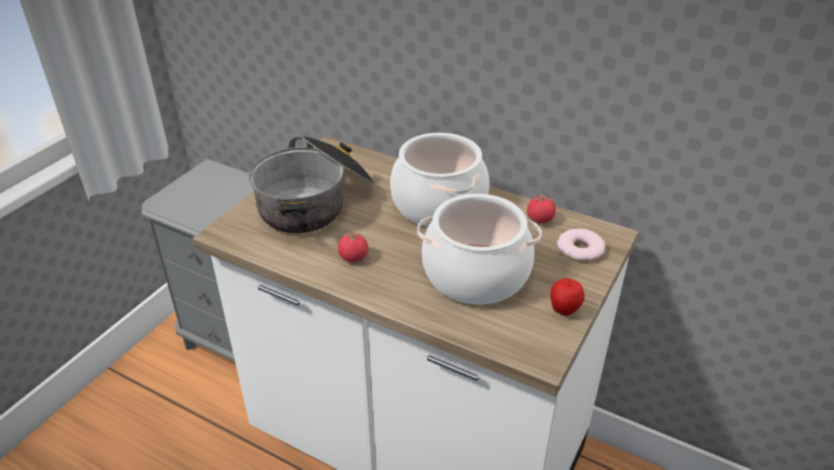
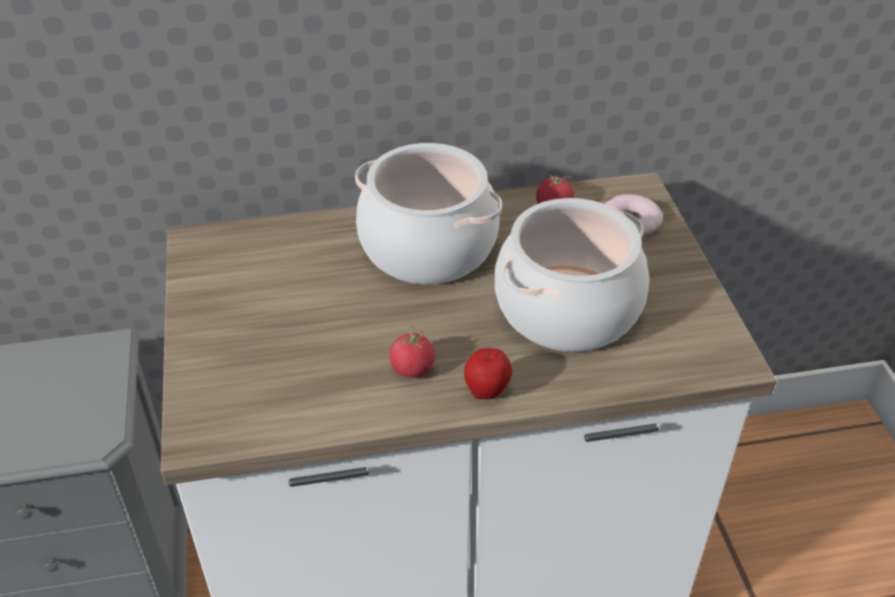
camera: 40 degrees left, 5 degrees up
(316, 202) = (274, 324): cooking pot -> none
(564, 311) = (694, 298): apple -> apple (487, 392)

